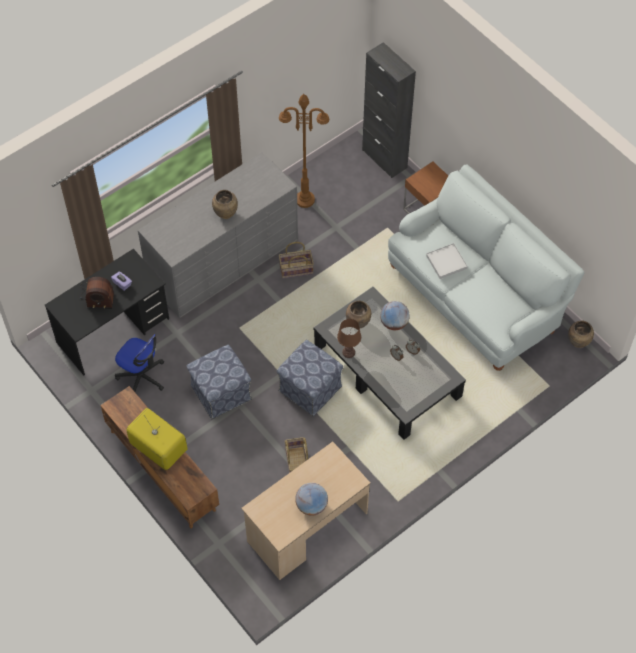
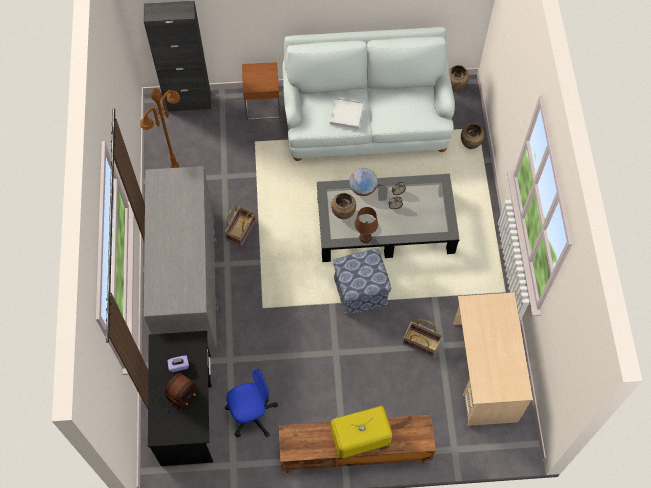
camera: 55 degrees left, 5 degrees up
(220, 393) = (314, 360): ottoman -> none
(226, 214) = (186, 236): brown vase -> brown vase (470, 144)
(311, 505) = (507, 348): globe -> none

